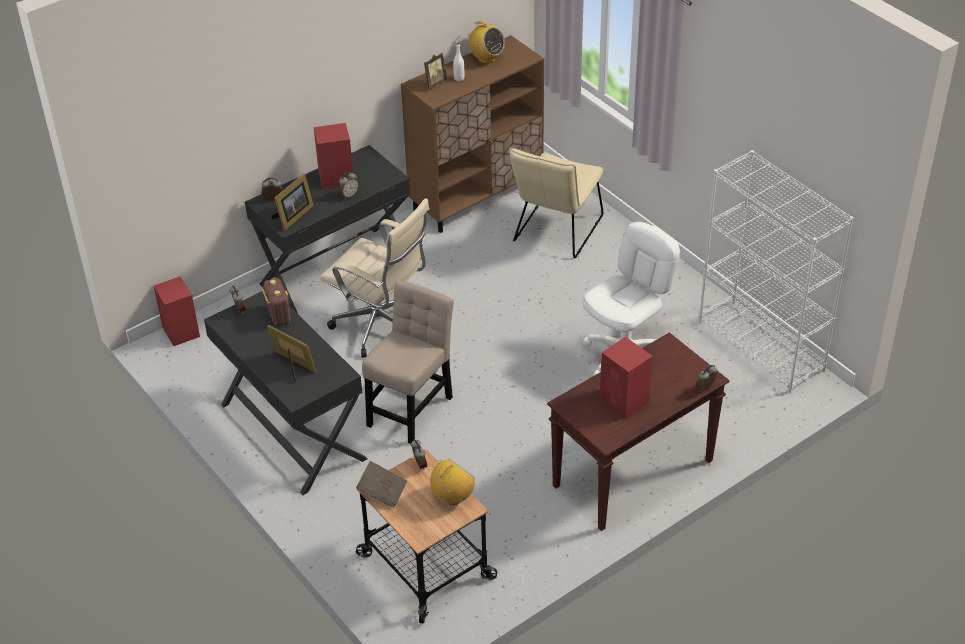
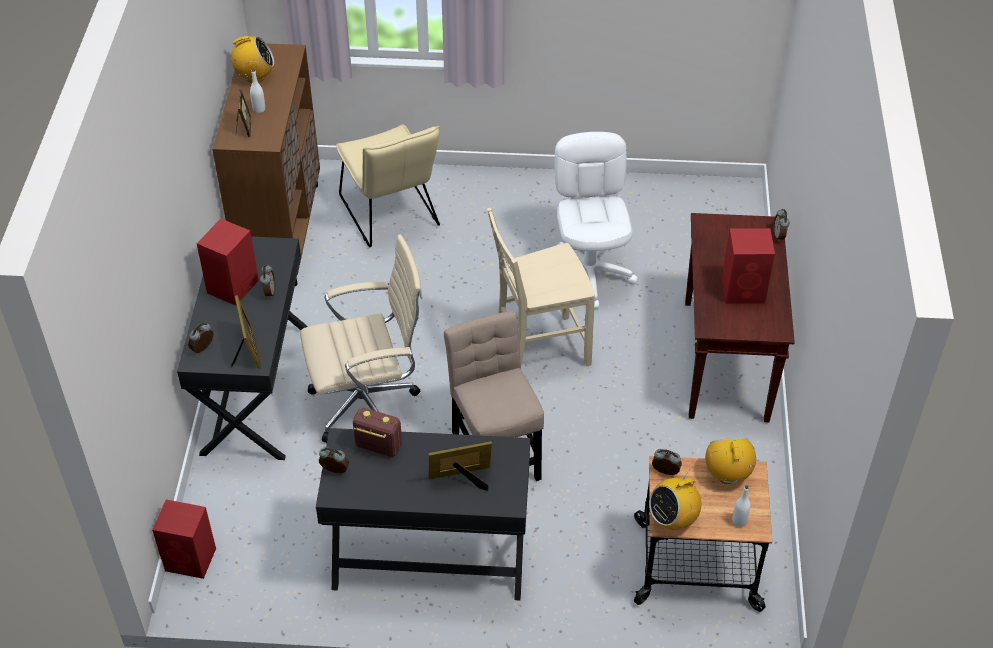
camera: 50 degrees left, 5 degrees up
(382, 491) = (673, 519): brown book -> radio
(417, 526) = (739, 521): none -> white bottle
(524, 373) = (539, 349): none -> beige chair
(761, 346) = (668, 193): white bookcase -> none

